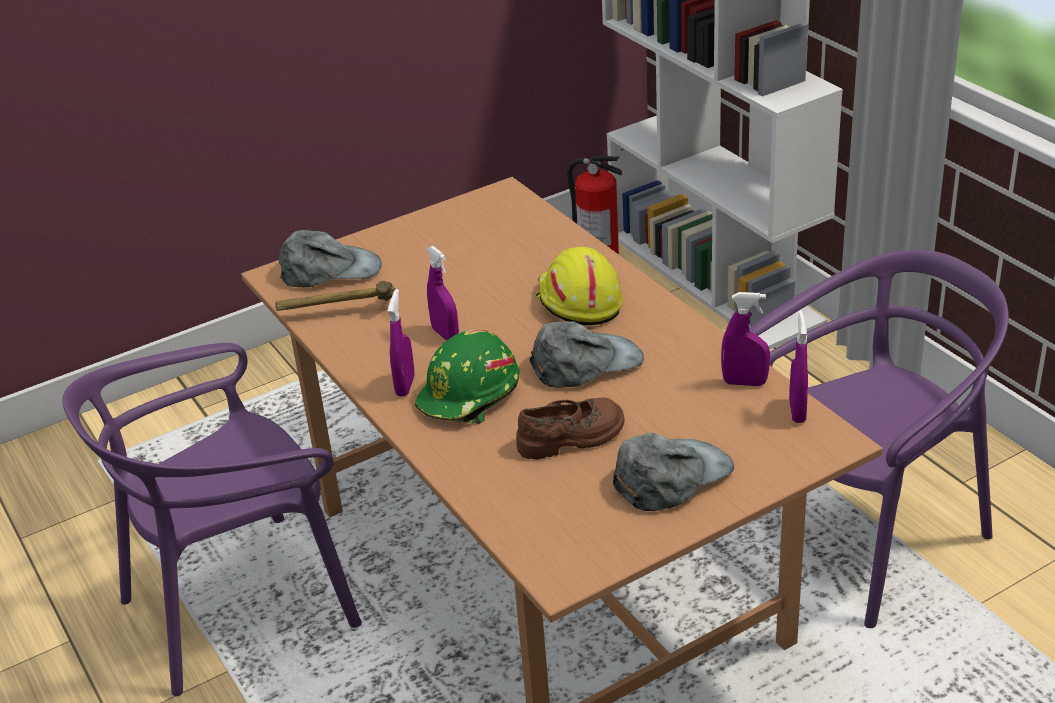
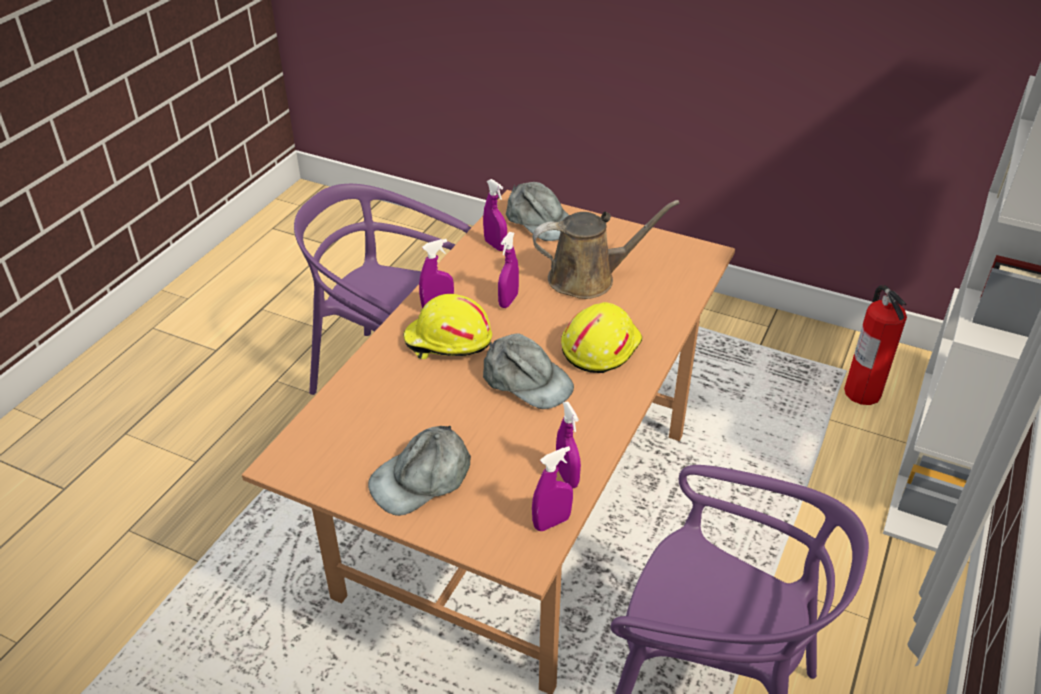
camera: 55 degrees right, 5 degrees up
(338, 312) = (495, 245): hammer -> purple spray bottle
(464, 273) = (588, 278): none -> brown watering can
(470, 396) = (447, 341): green hard hat -> yellow hard hat
(572, 438) = (433, 409): brown shoe -> none
(671, 476) = (422, 478): grey cap -> grey cap turned 120 degrees clockwise

